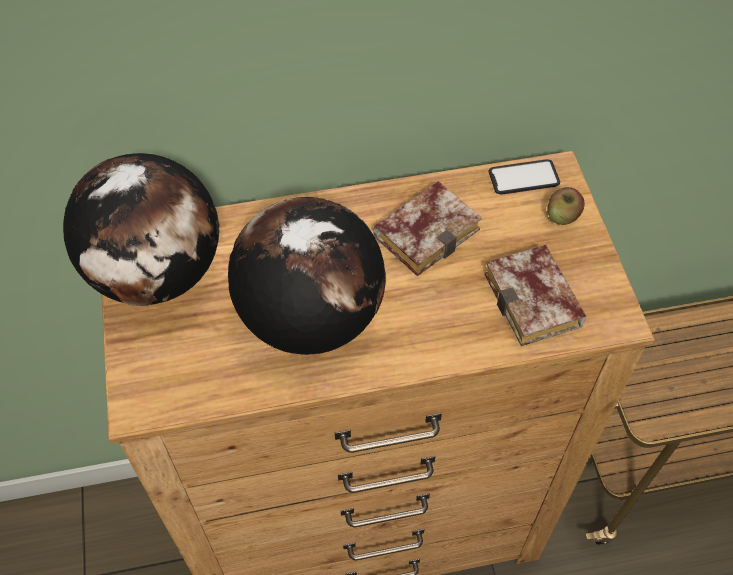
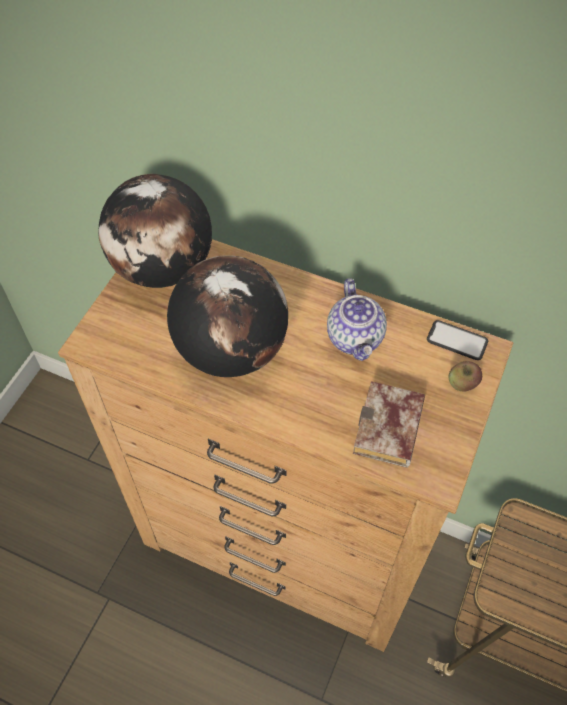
camera: 35 degrees right, 0 degrees up
(427, 230) = (356, 338): book -> teapot

